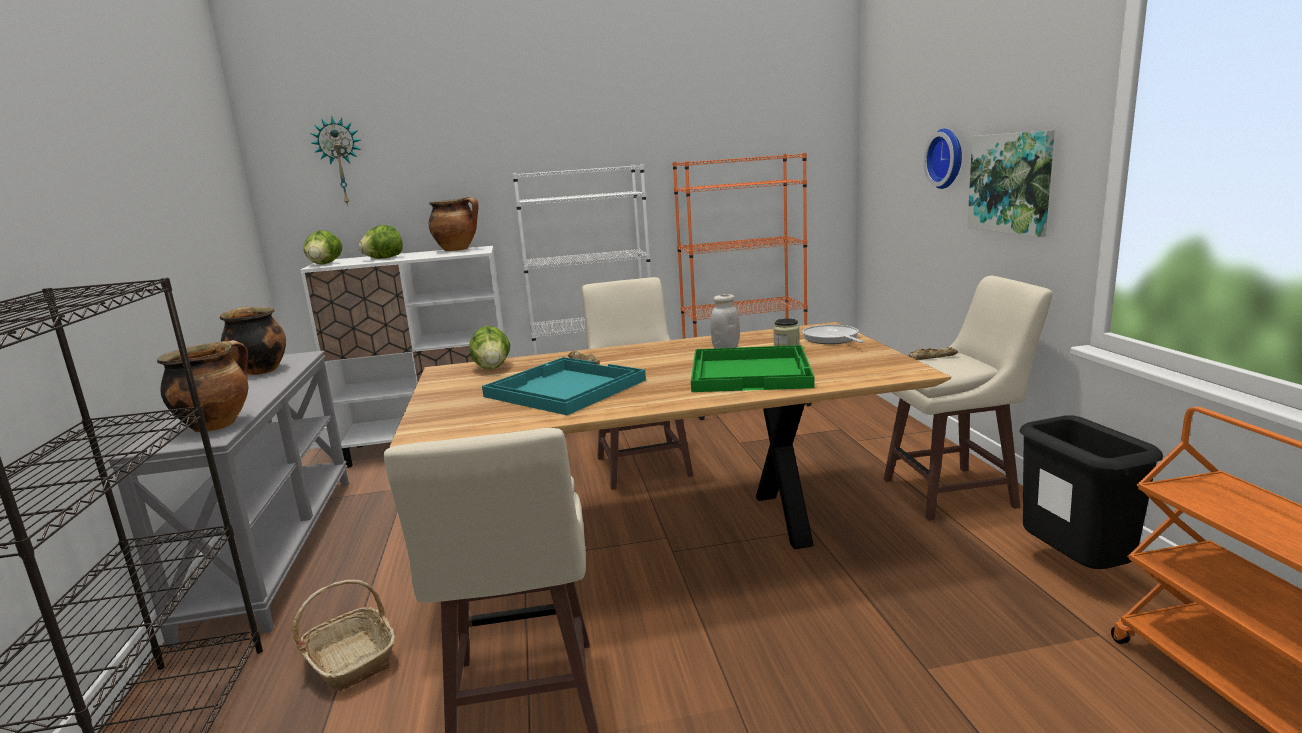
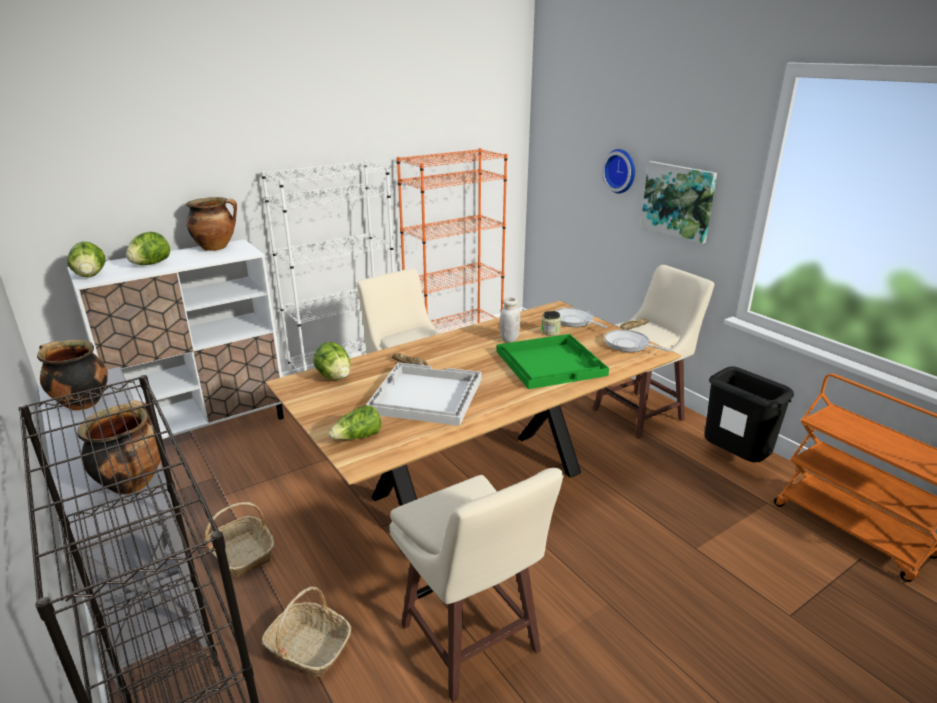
camera: 25 degrees left, 10 degrees up
(340, 161) = (83, 164): wall clock -> none
(370, 557) = (242, 553): none -> basket
(448, 414) = (358, 437): none -> lettuce
(563, 388) = (425, 396): turquoise tray -> white tray
(882, 363) = (629, 345): none -> frying pan

